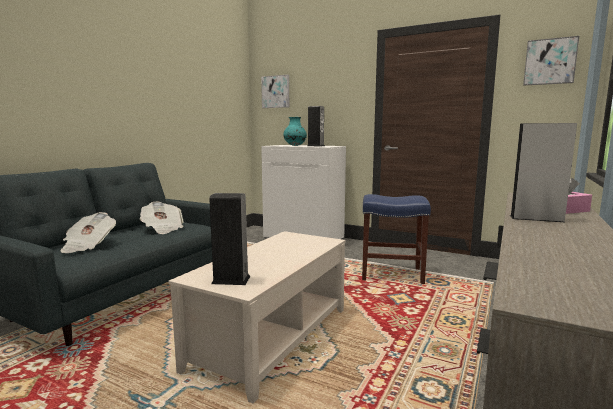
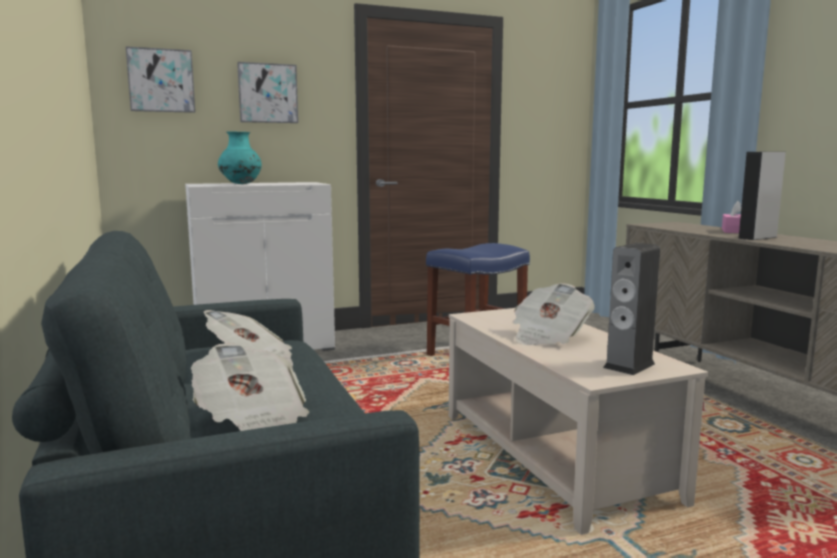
camera: 50 degrees left, 0 degrees up
(269, 254) = (548, 336): none -> newspaper
(315, 146) = (284, 183): speaker -> none
(550, 62) = (549, 81): picture -> picture (267, 93)

